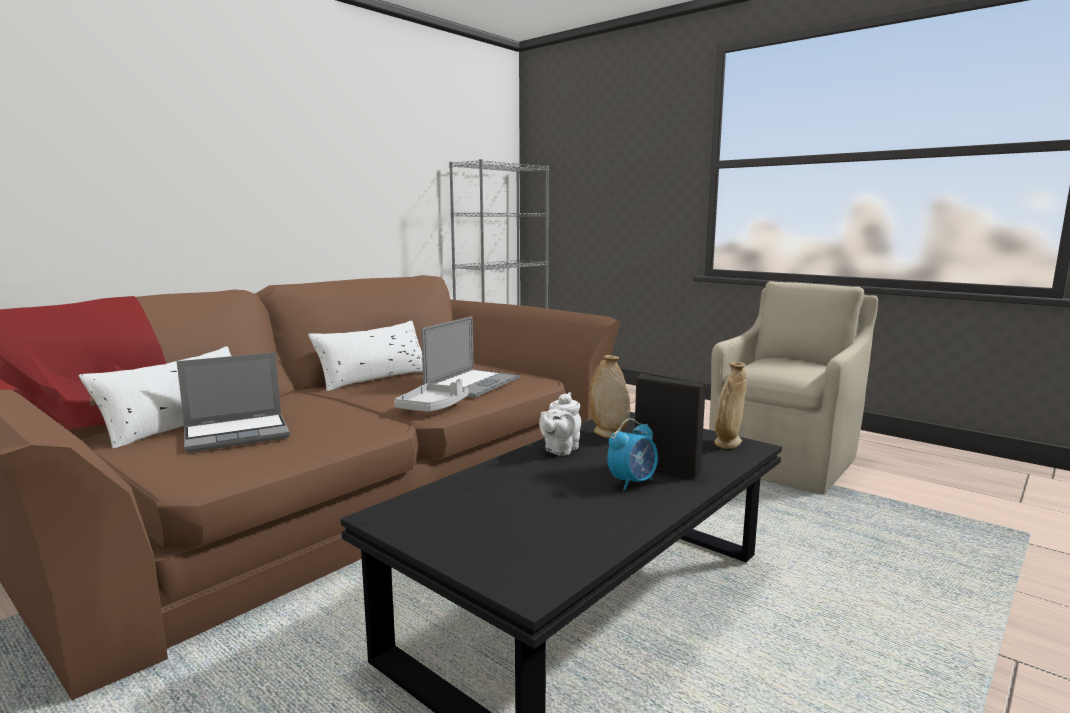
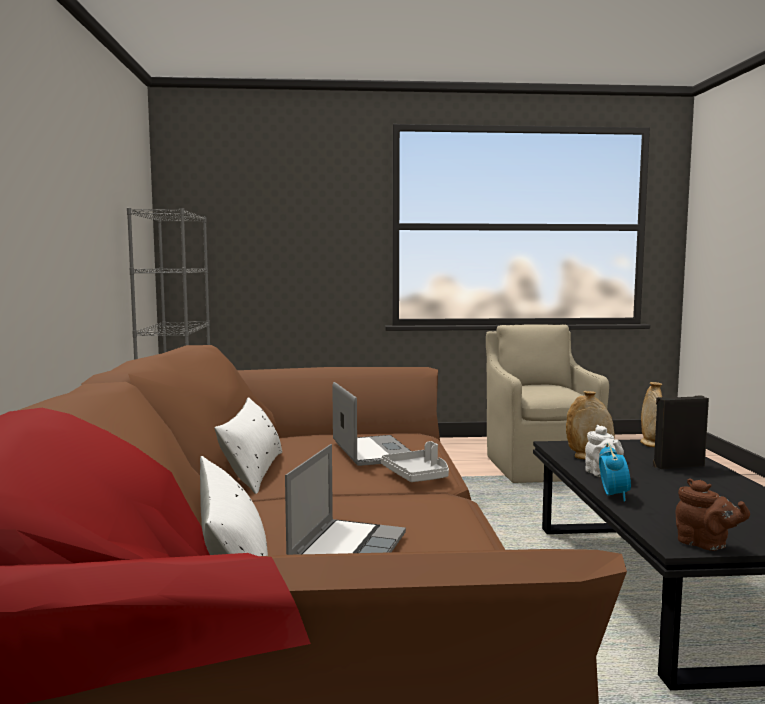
camera: 45 degrees left, 5 degrees down
(402, 526) = (705, 545): none -> brown teapot
(632, 482) = (693, 478): alarm clock -> alarm clock (613, 495)

